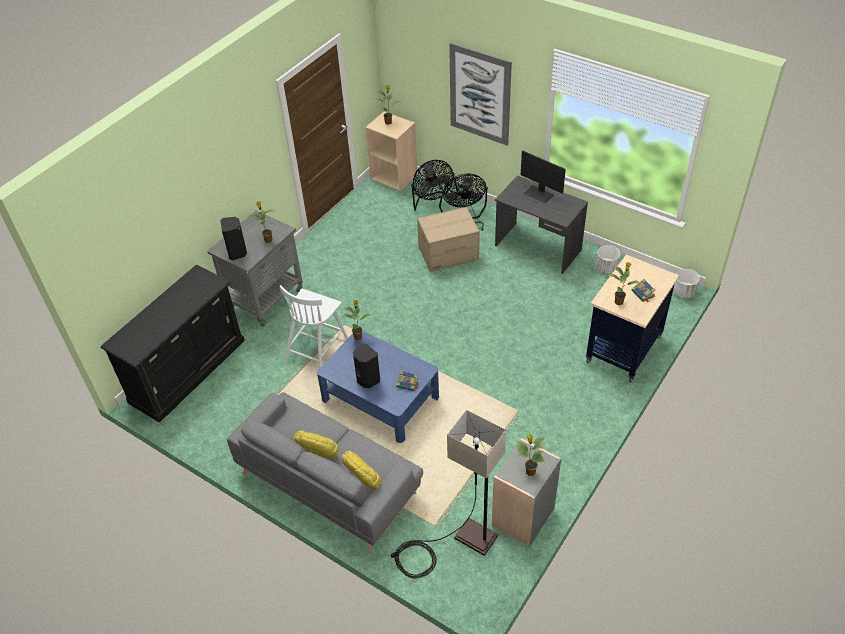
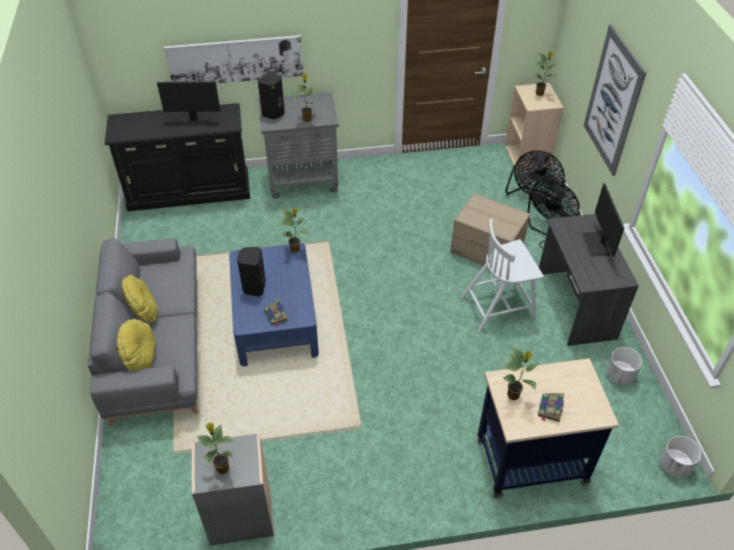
camera: 45 degrees right, 0 degrees up
(183, 227) = (235, 60): none -> picture
(185, 302) = (193, 123): none -> monitor
(317, 348) = (286, 243): white chair -> white chair (499, 307)
(442, 548) = (153, 475): floor lamp -> none

